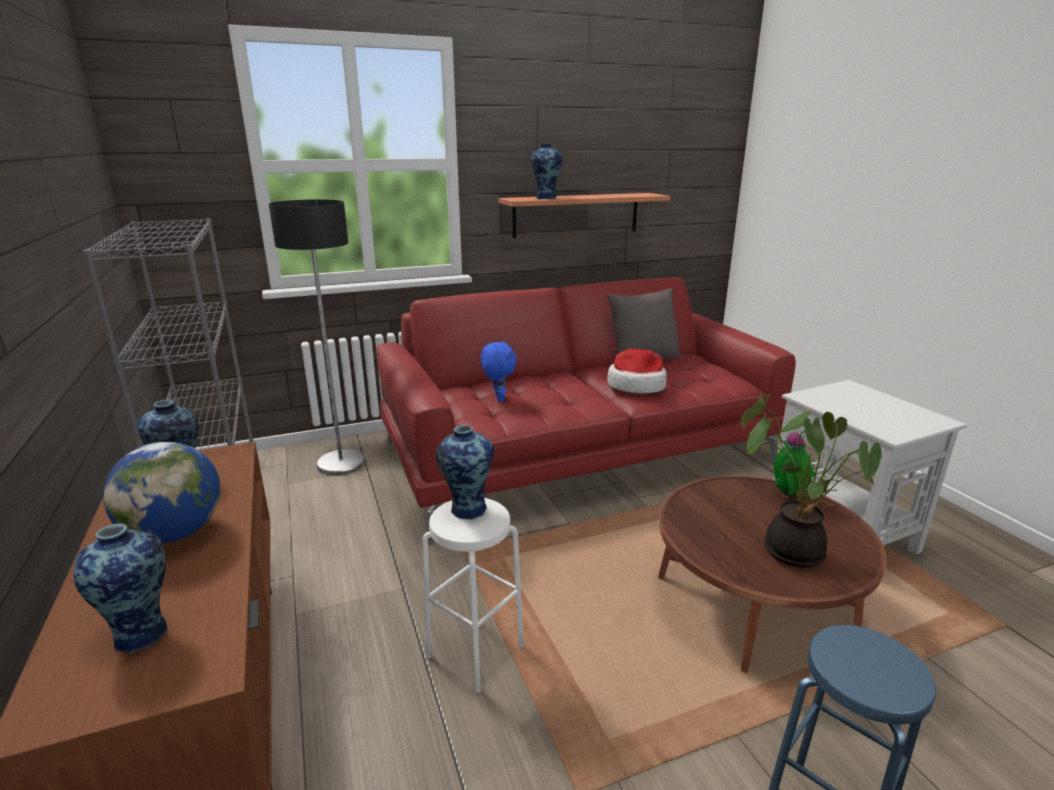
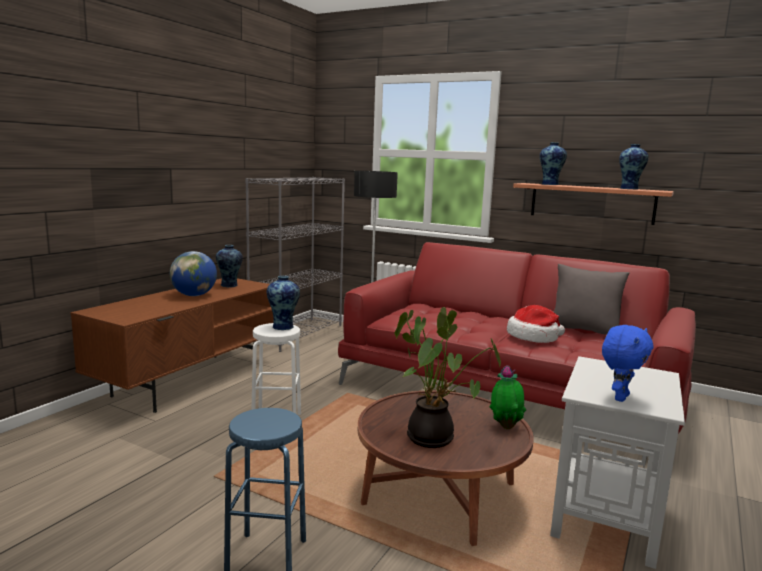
camera: 50 degrees right, 10 degrees down
(143, 632) = (137, 308): vase -> vase (629, 189)
(498, 398) = (430, 314): blue plush toy -> blue plush toy (620, 397)

